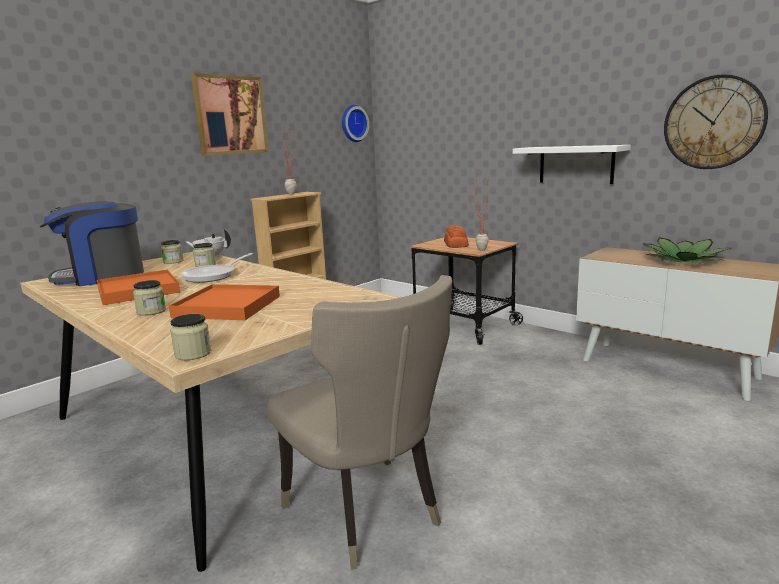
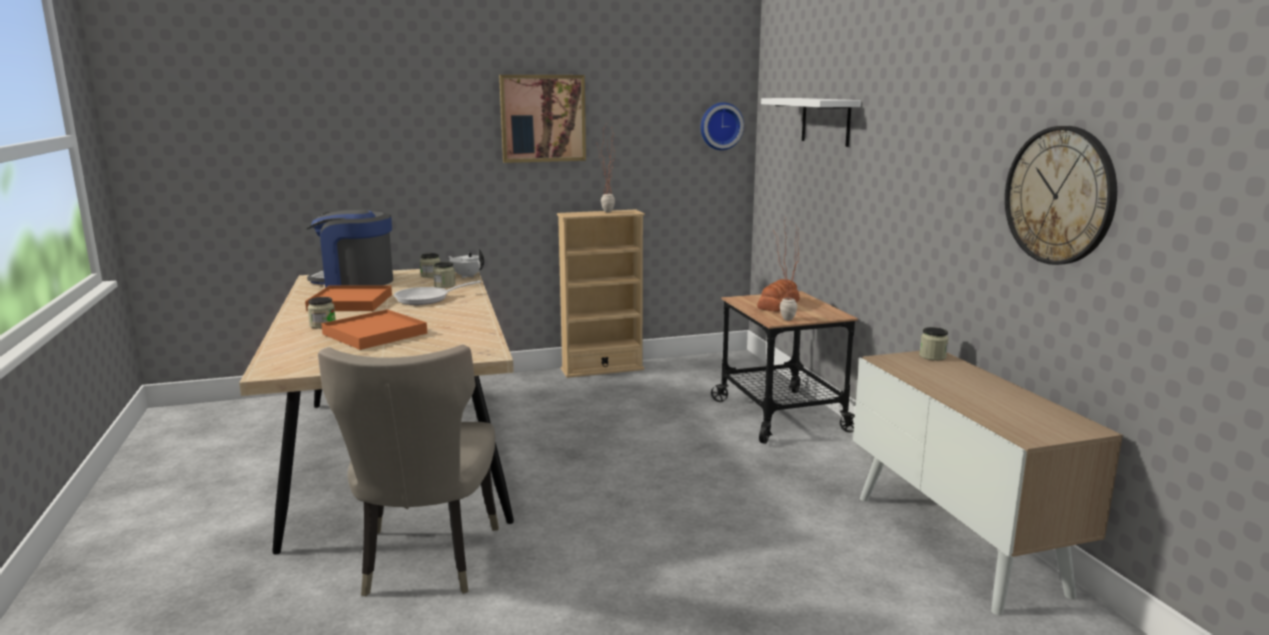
camera: 30 degrees right, 0 degrees up
(193, 354) = (278, 369): jar -> jar (932, 356)
(576, 164) = (923, 223): white shelf -> white shelf (825, 121)
(683, 261) = (980, 392): potted plant -> none

